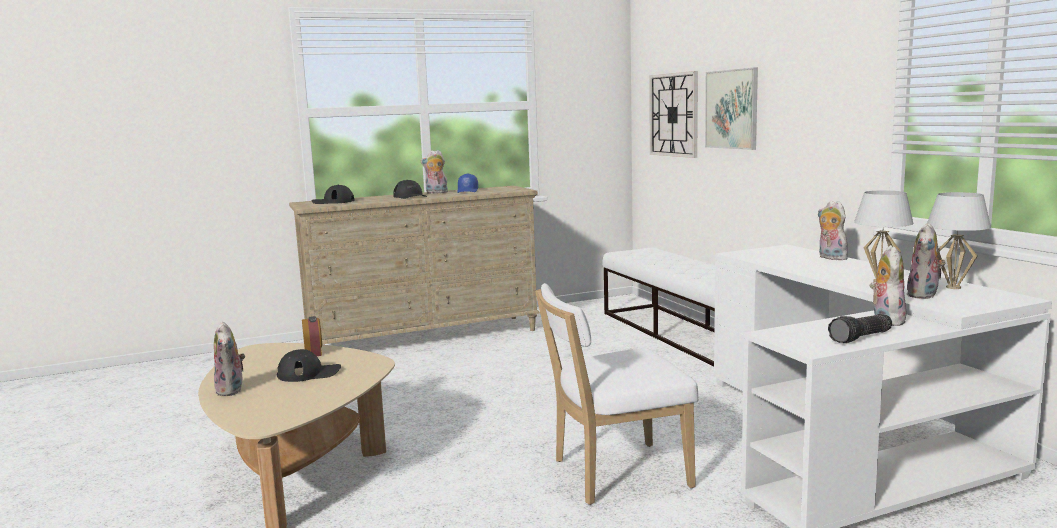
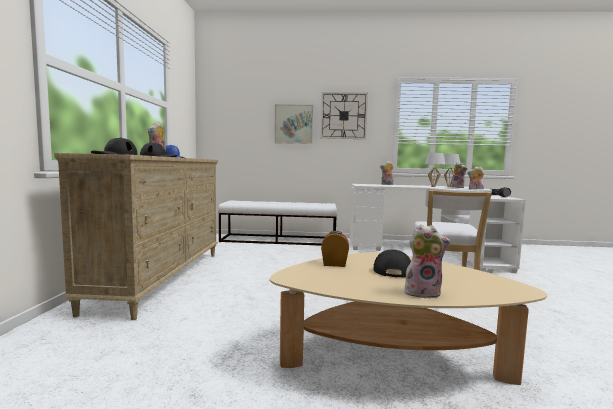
camera: 65 degrees left, 5 degrees down
(673, 115) = (243, 125): wall clock -> wall clock (343, 115)

